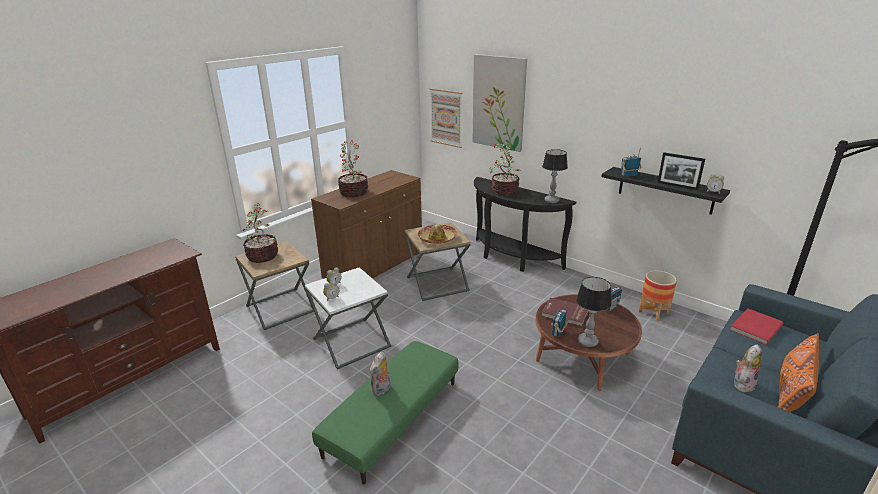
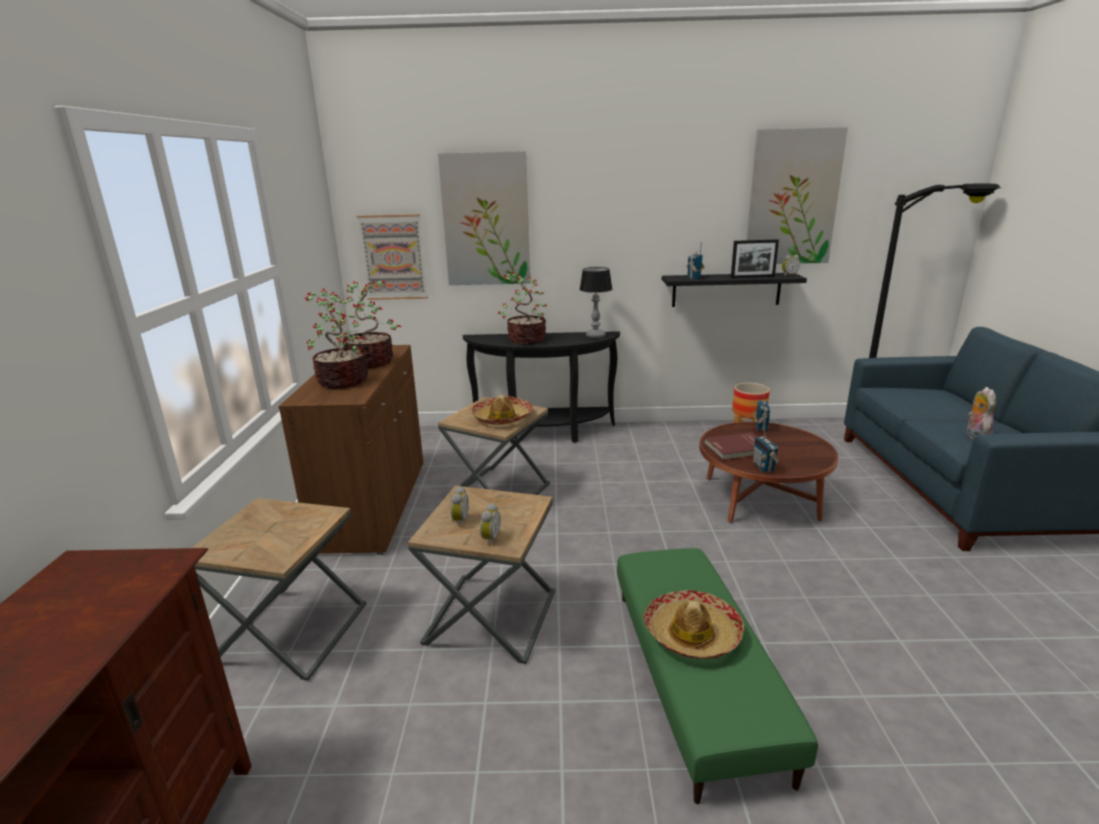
camera: 40 degrees left, 5 degrees down
(263, 256) = (248, 536): potted plant -> potted plant (372, 362)
(351, 342) = (491, 617): white side table -> brown side table
(382, 390) = (692, 634): plush toy -> hat
(587, 342) = (799, 465): table lamp -> none
(736, 124) = (792, 198): none -> picture
(754, 327) = (898, 394): red book -> none
(791, 391) = (1000, 428): orange pillow -> none

